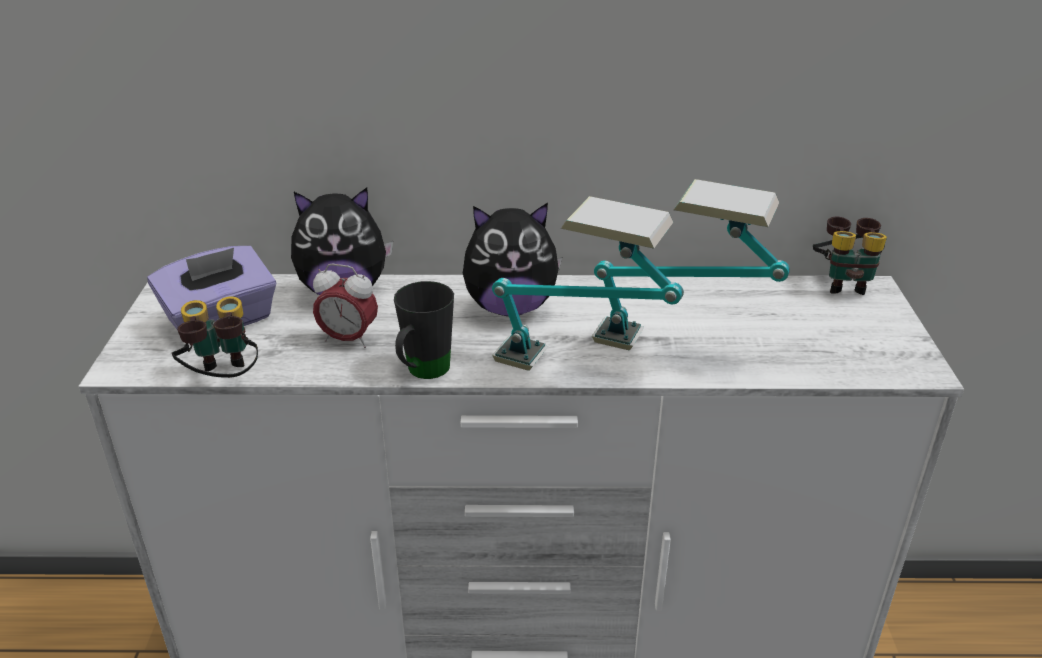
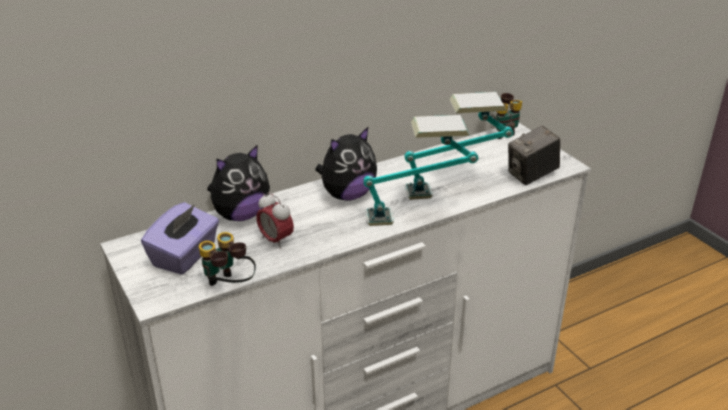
camera: 30 degrees left, 0 degrees up
(348, 339) = (276, 241): alarm clock -> alarm clock turned 60 degrees clockwise
(423, 373) = (338, 244): black mug -> none
(835, 367) = (531, 176): none -> camera

